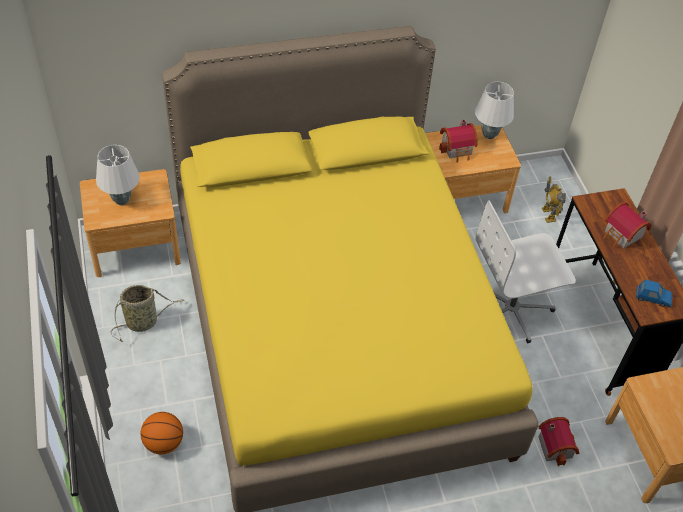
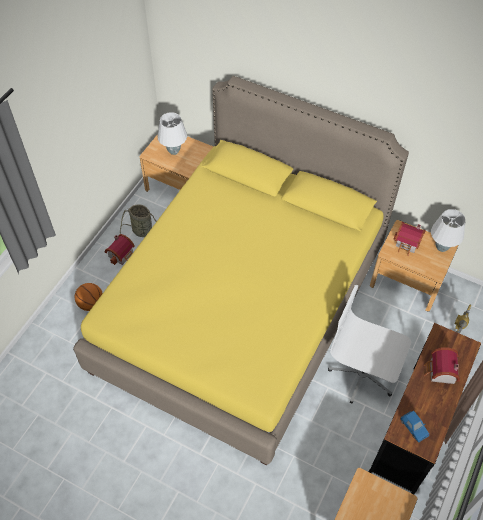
camera: 45 degrees right, 5 degrees up
(557, 446) = (300, 478): toy house -> toy house (122, 255)

